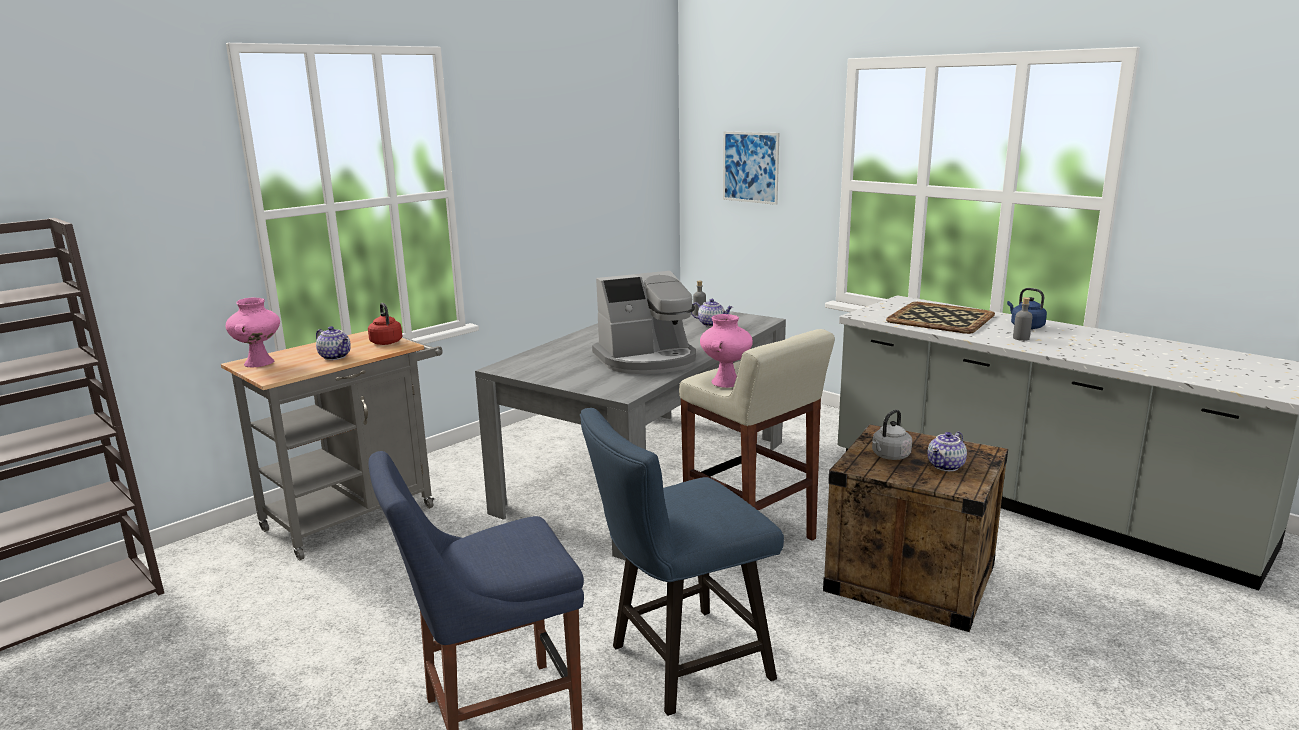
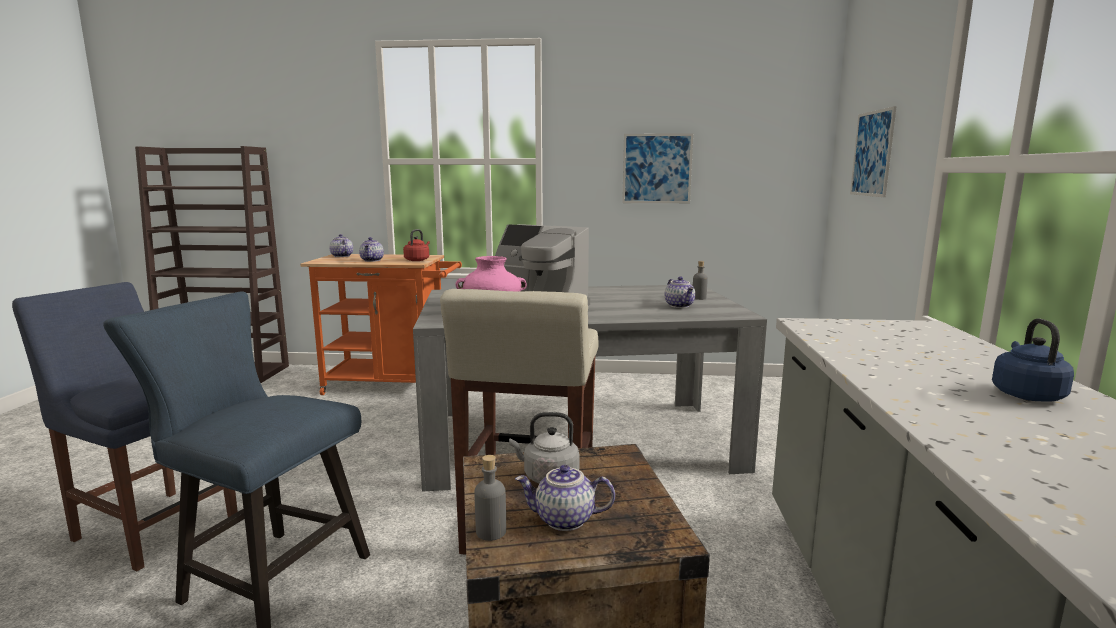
camera: 50 degrees right, 5 degrees down
(259, 363) = (341, 256): pink vase -> teapot
(359, 514) = (393, 385): grey cart -> orange cart
(559, 188) = (657, 168): none -> picture
(939, 318) = (901, 349): tray -> none
(1021, 338) = (951, 401): grey bottle -> grey bottle (491, 532)

